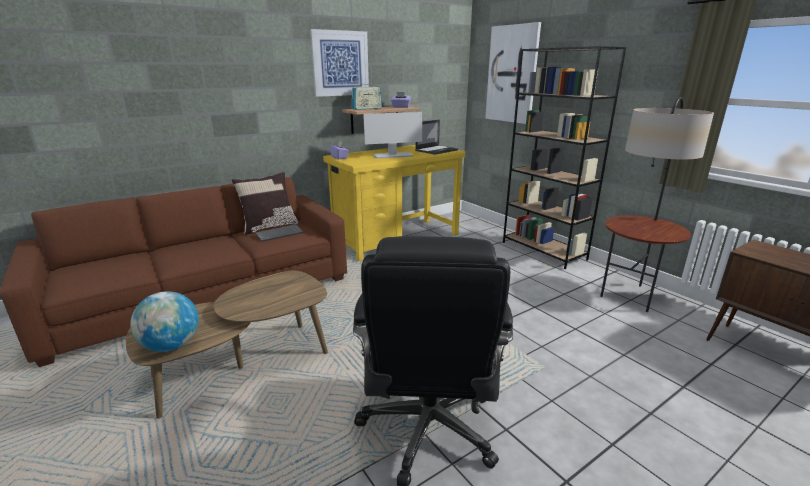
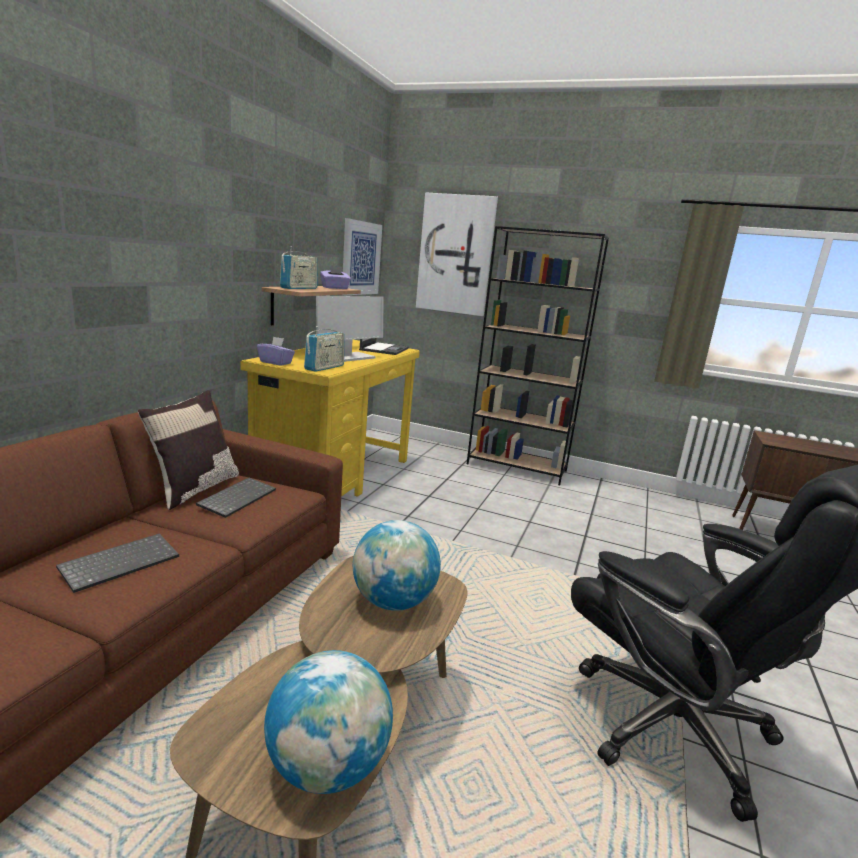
camera: 35 degrees left, 5 degrees down
(196, 252) = (121, 562): none -> keyboard
(277, 294) = (393, 601): none -> globe
(340, 63) = (262, 216): picture -> picture (361, 258)
(362, 161) = (324, 367): none -> radio
(631, 295) = (642, 503): floor lamp -> none

